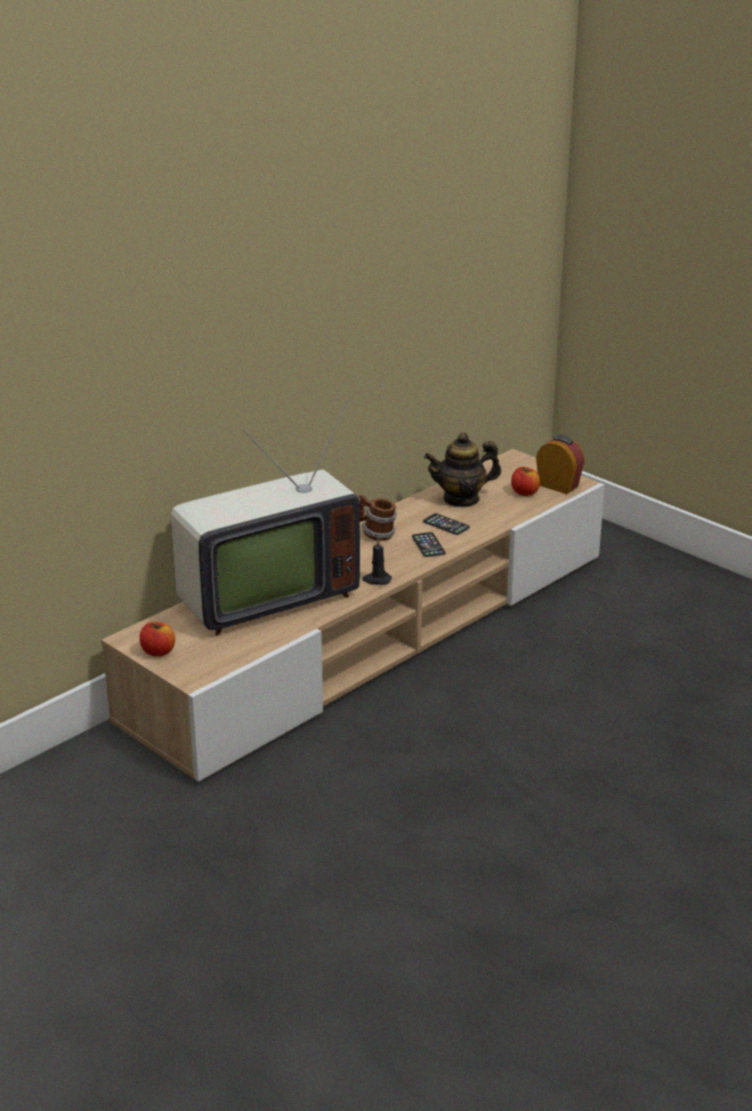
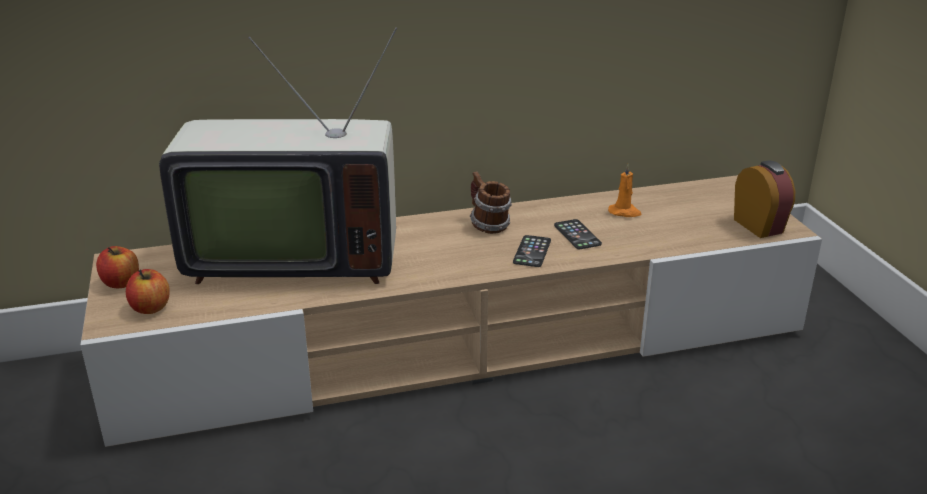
camera: 30 degrees right, 0 degrees up
(376, 580) = (430, 273): black candle -> none
(461, 499) = (625, 212): teapot -> orange candle
(525, 493) = (708, 224): apple -> apple (151, 308)

